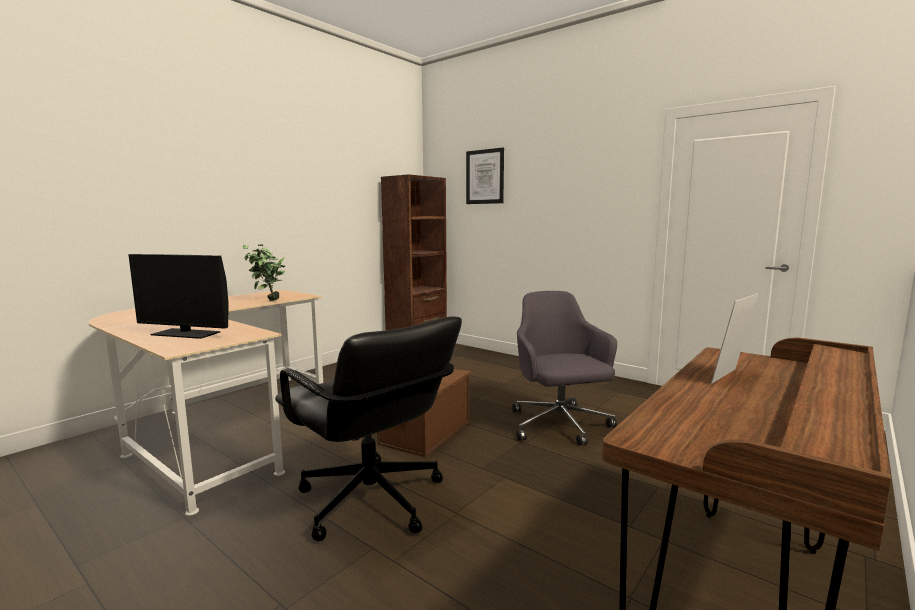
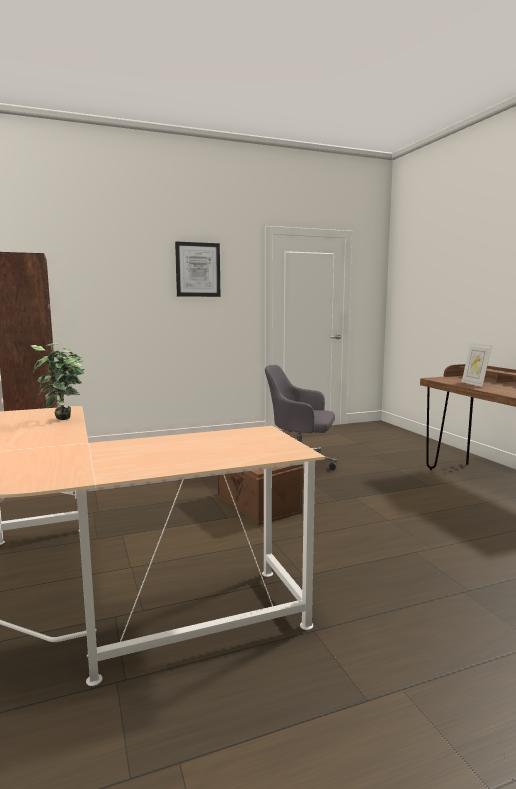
camera: 60 degrees left, 0 degrees up
(185, 333) = (216, 449): monitor -> none
(371, 501) = (352, 543): black office chair -> none
(485, 177) = (95, 262): picture -> picture (198, 269)

